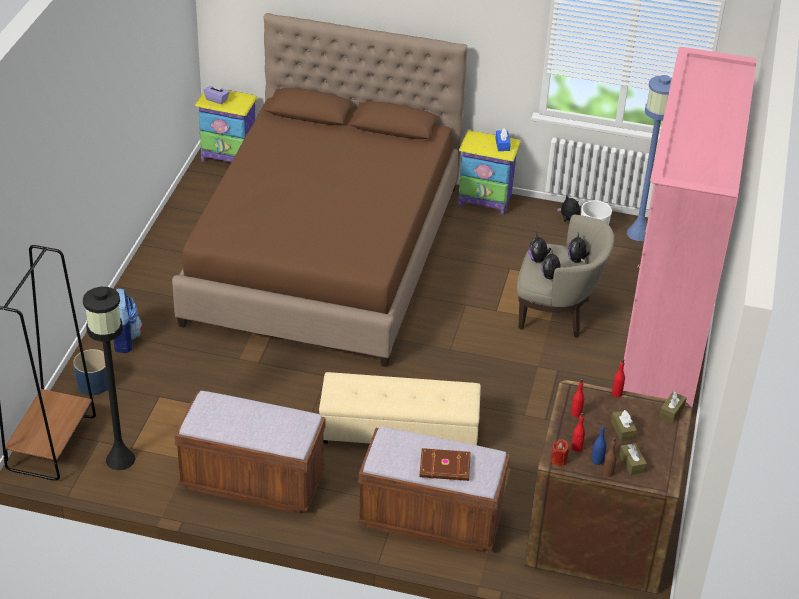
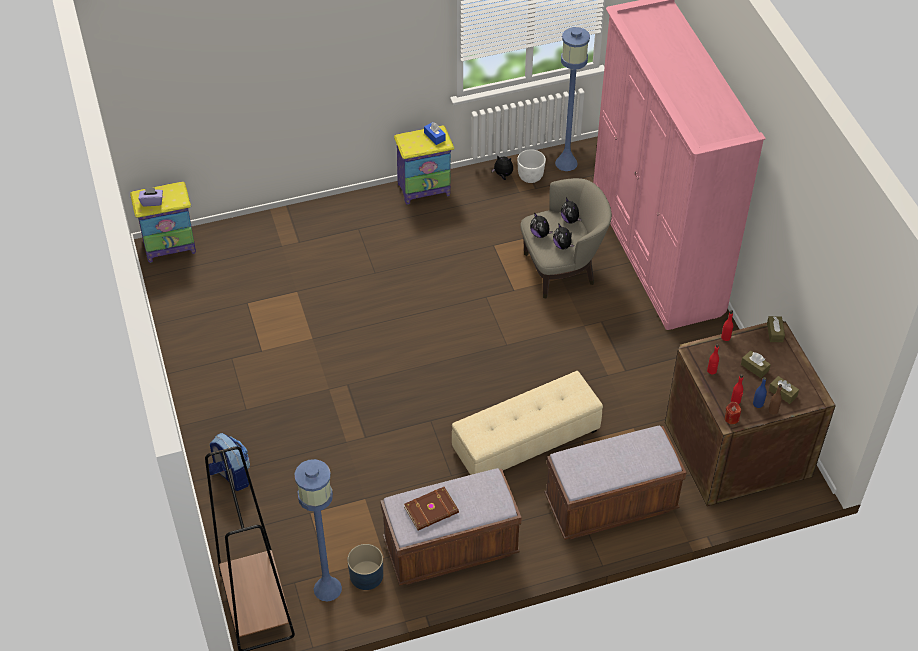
camera: 30 degrees left, 10 degrees up
(94, 383) = (243, 531): blue planter -> blue planter (366, 575)
(120, 459) = (327, 589): black floor lamp -> blue floor lamp
(325, 253) = (334, 303): brown bed -> none
(445, 468) = (629, 464): brown book -> brown book (432, 510)

